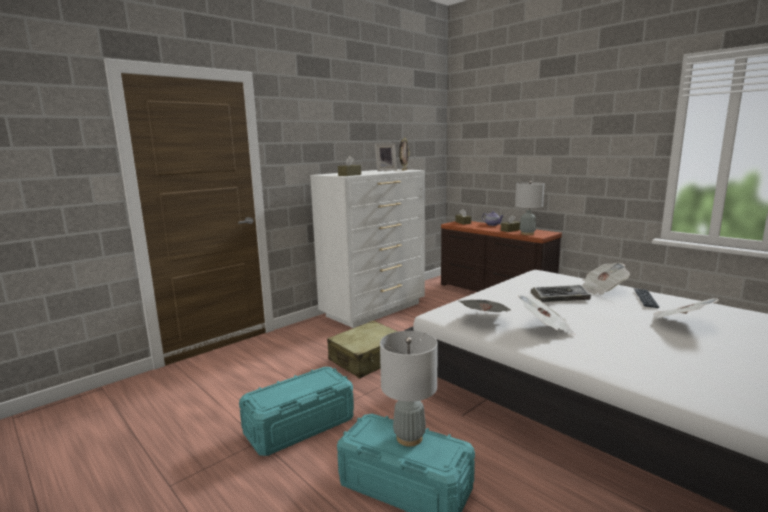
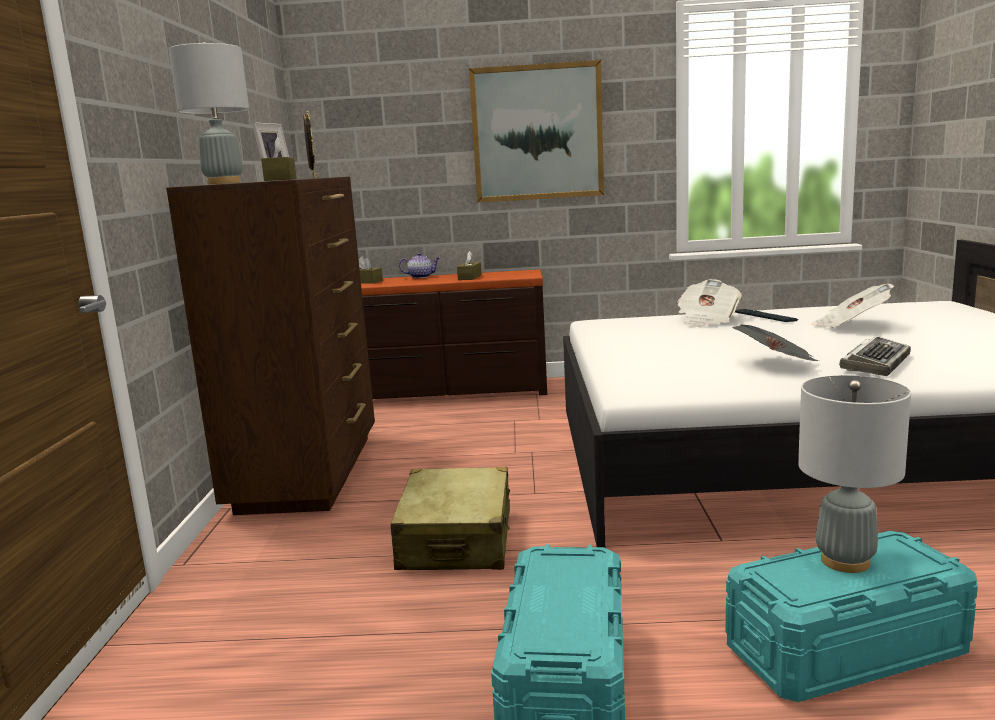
camera: 45 degrees left, 0 degrees up
(374, 309) = (310, 472): white dresser -> brown dresser
(485, 319) = (700, 377): newspaper -> none
(527, 234) = (506, 277): grey table lamp -> grey table lamp (223, 183)
(560, 297) = (696, 336): keyboard -> keyboard (875, 363)
(571, 146) = (537, 133): none -> picture

